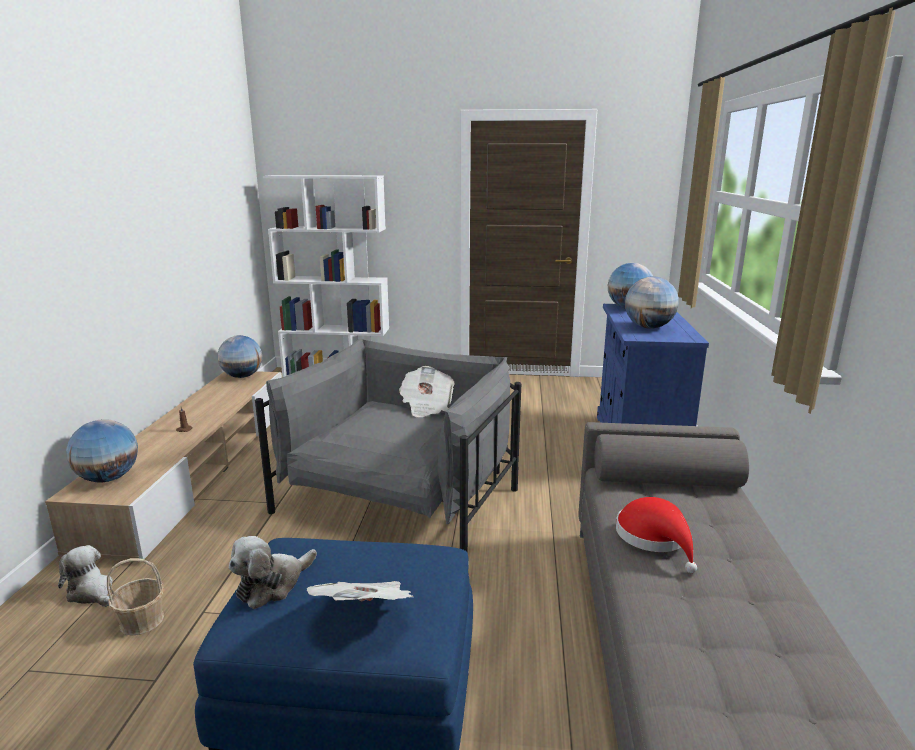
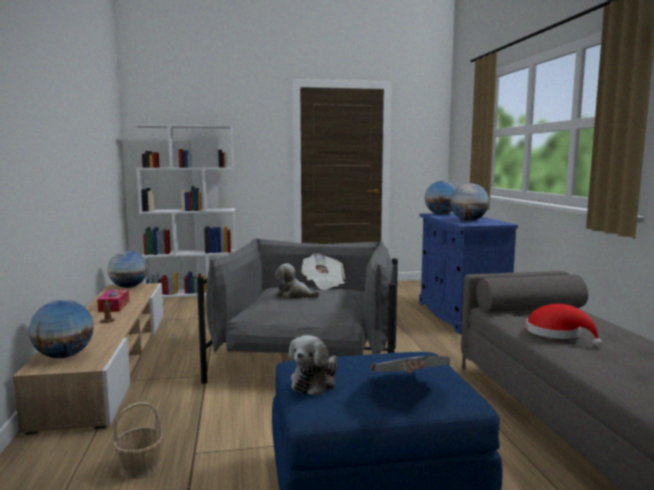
camera: 15 degrees left, 10 degrees down
(92, 592) = (73, 455): plush toy -> plush toy (294, 295)
(207, 406) = (114, 306): none -> tissue box

